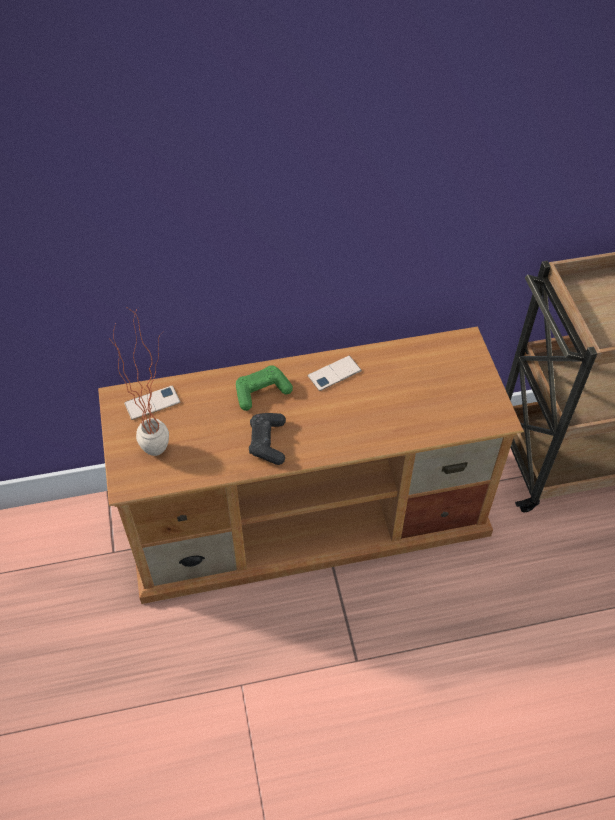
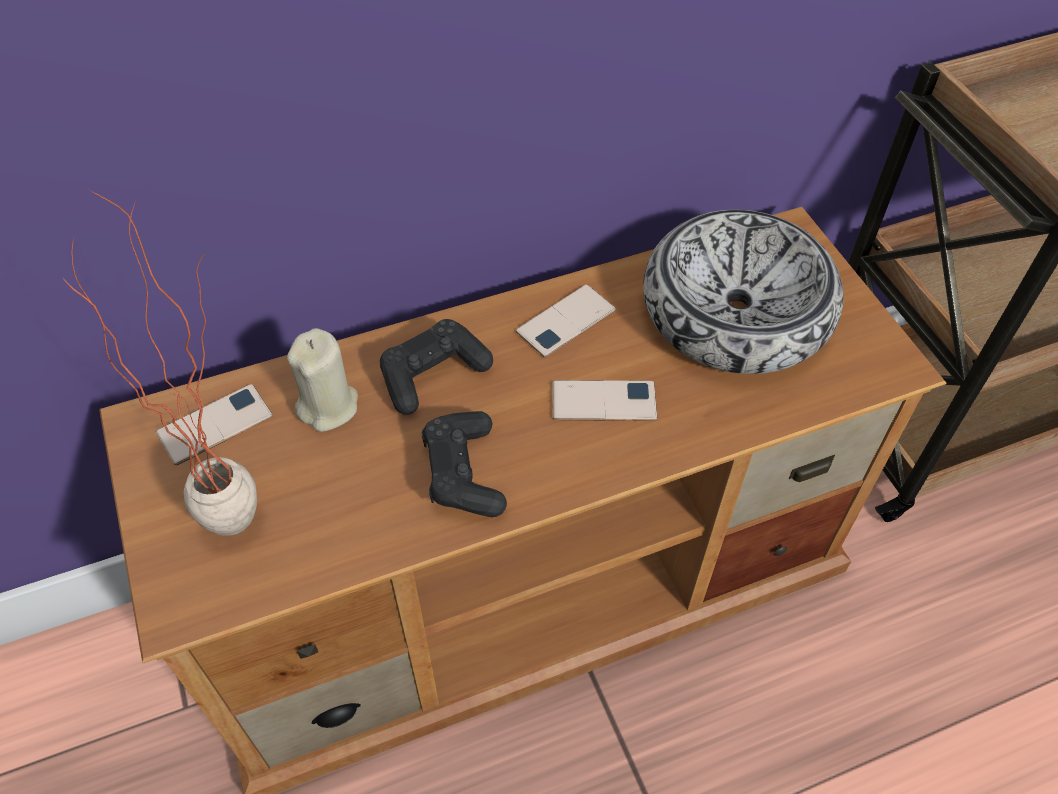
camera: 10 degrees left, 0 degrees up
(208, 401) = (328, 406): none -> beige candle
(261, 392) = (433, 374): green game controller -> black game controller
(344, 417) = (604, 401): none -> phone
(424, 379) = (736, 310): none -> bowl

